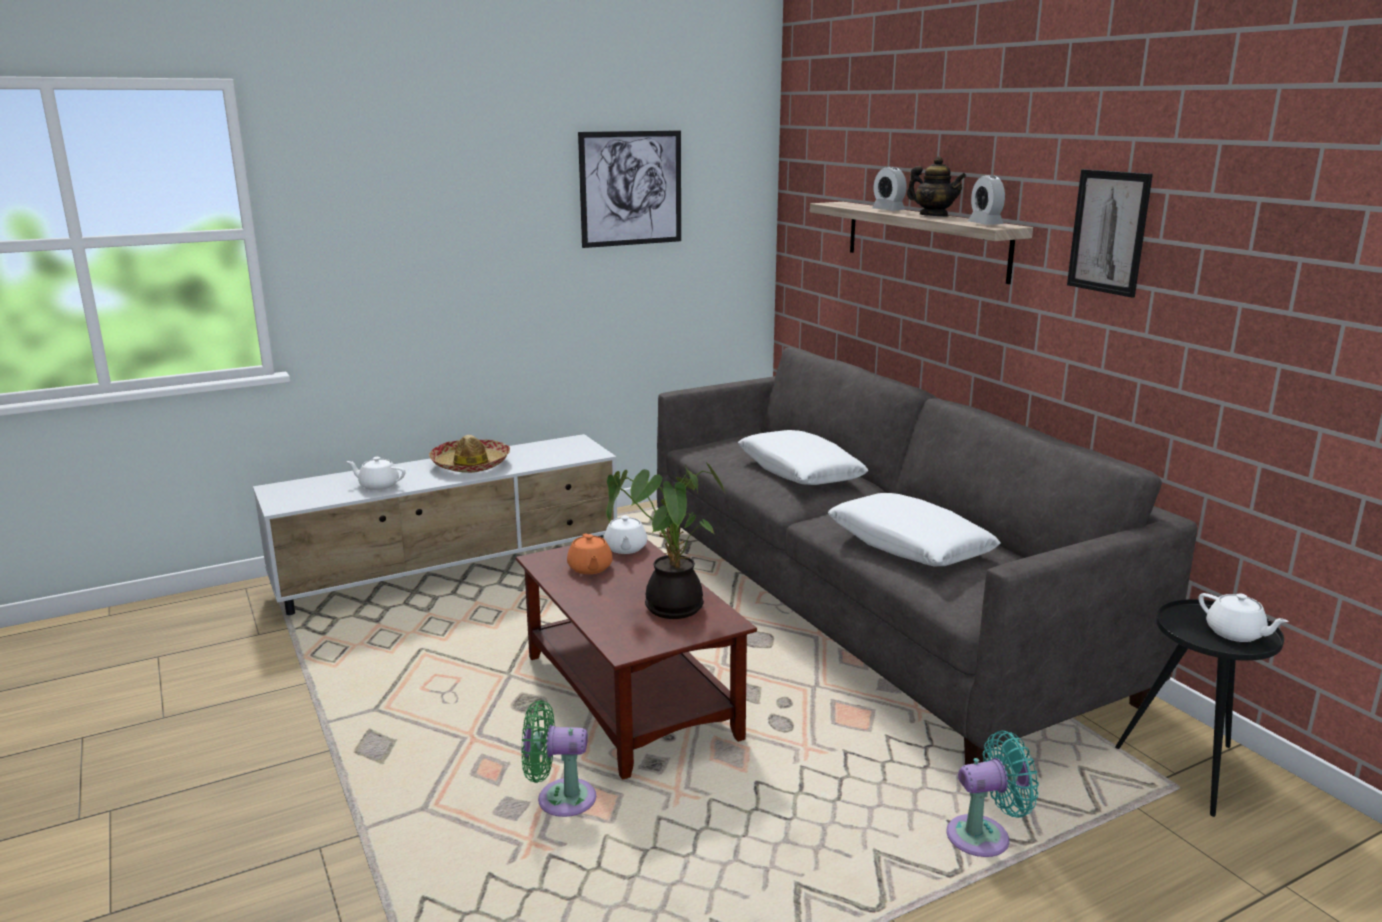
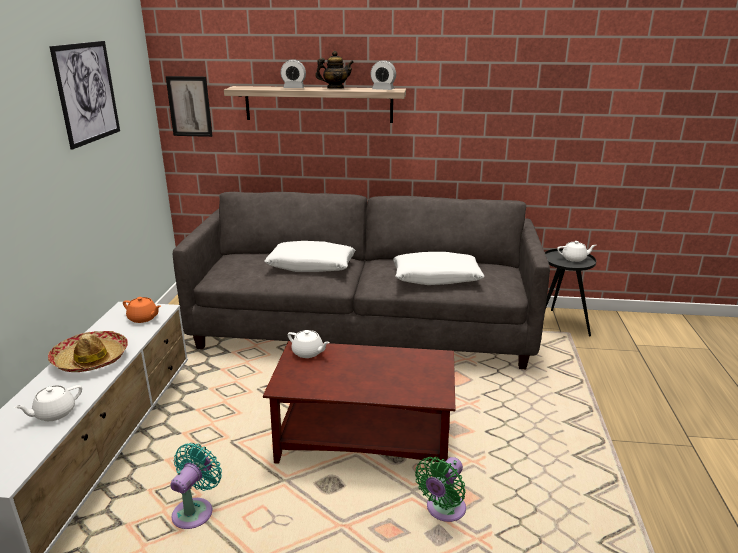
camera: 55 degrees left, 5 degrees up
(590, 568) = (320, 374): orange teapot -> orange teapot (143, 318)
(668, 606) = (402, 366): potted plant -> none
(984, 836) = (570, 389): turquoise fan -> turquoise fan (195, 510)
(1108, 232) = (458, 86): picture -> picture (189, 106)

